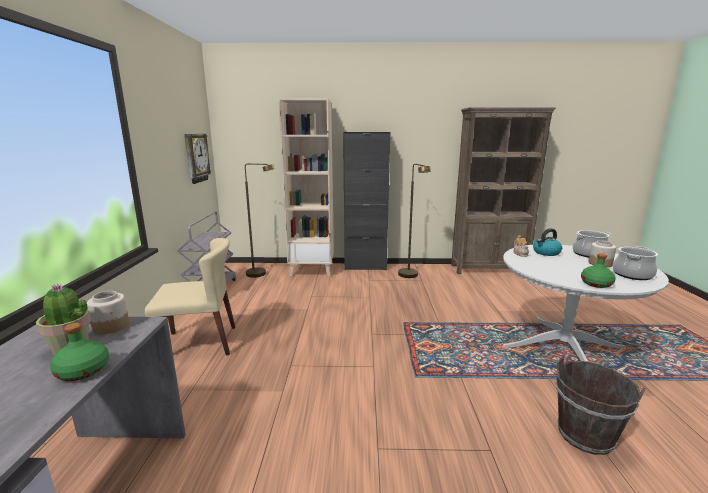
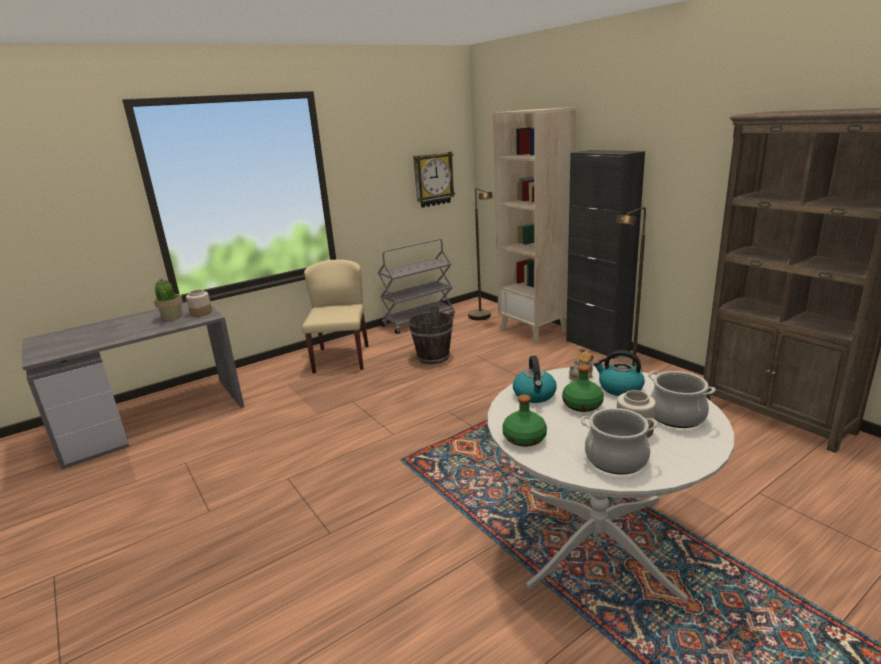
camera: 55 degrees right, 5 degrees up
(83, 371) = (151, 330): green bottle -> green bottle (582, 405)
(200, 343) = (341, 358): beige chair -> beige chair turned 135 degrees counterclockwise
(537, 267) = (534, 395): none -> kettle
(585, 435) = (405, 590): brown bucket -> brown bucket (433, 357)

